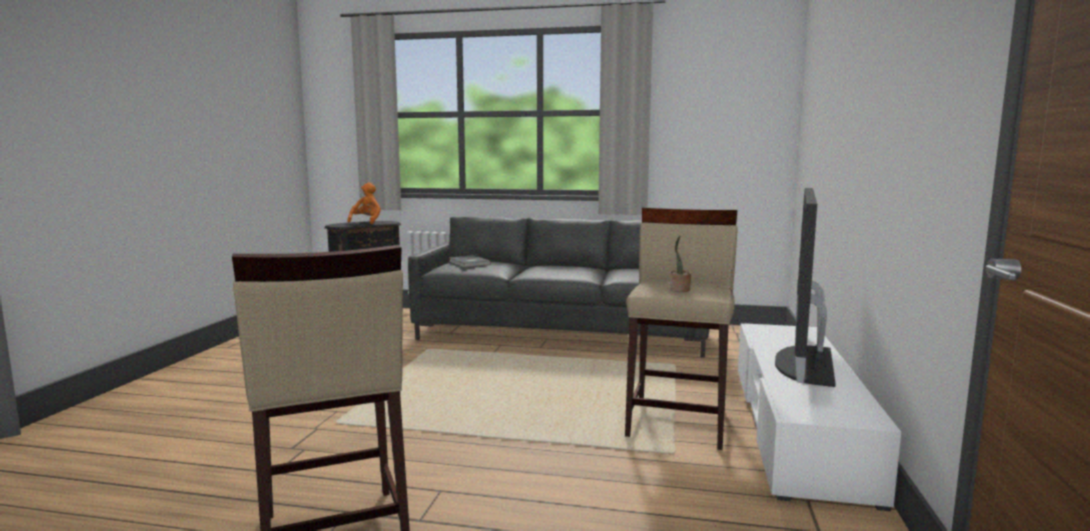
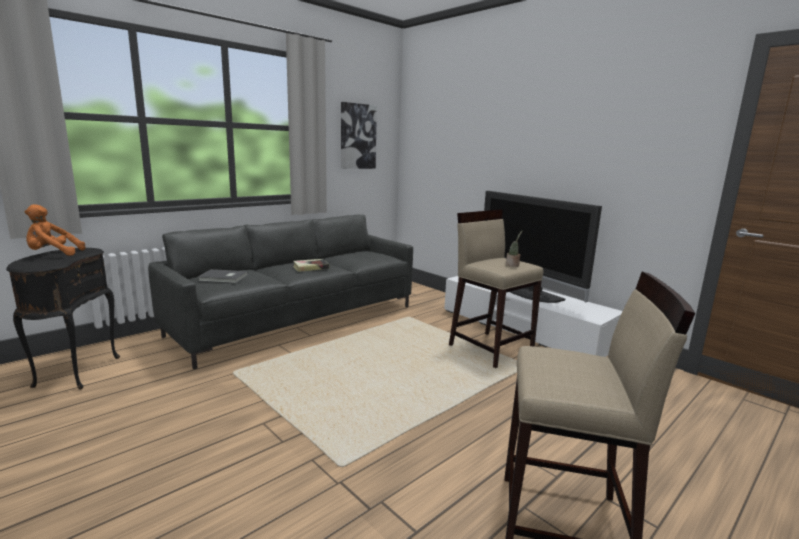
camera: 55 degrees left, 5 degrees up
(366, 222) = (52, 254): orange plush toy -> orange plush toy turned 60 degrees counterclockwise
(560, 270) = (310, 268): none -> book
(715, 117) = (357, 136): none -> picture

